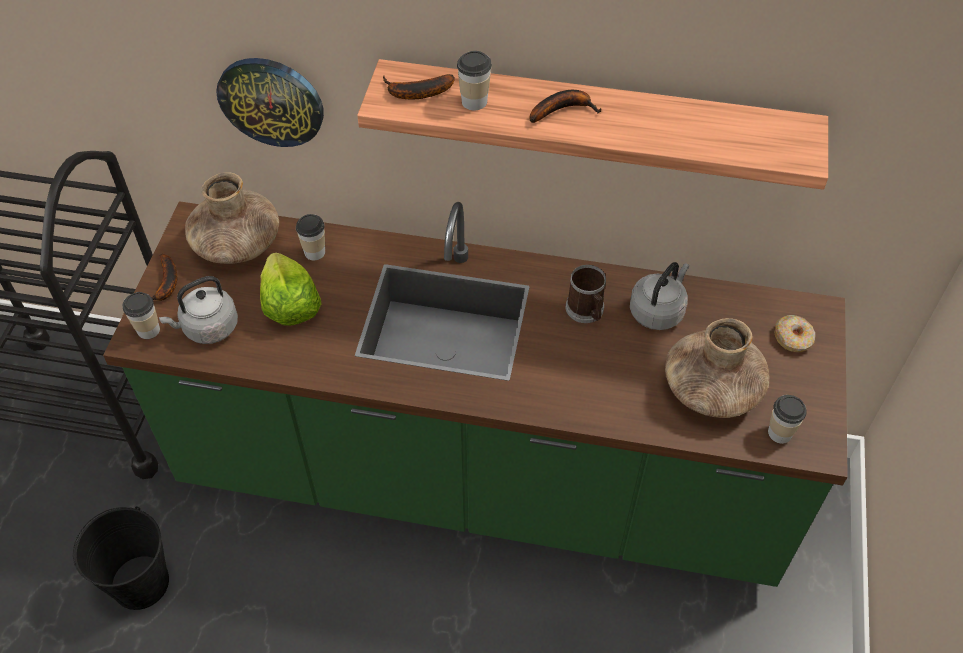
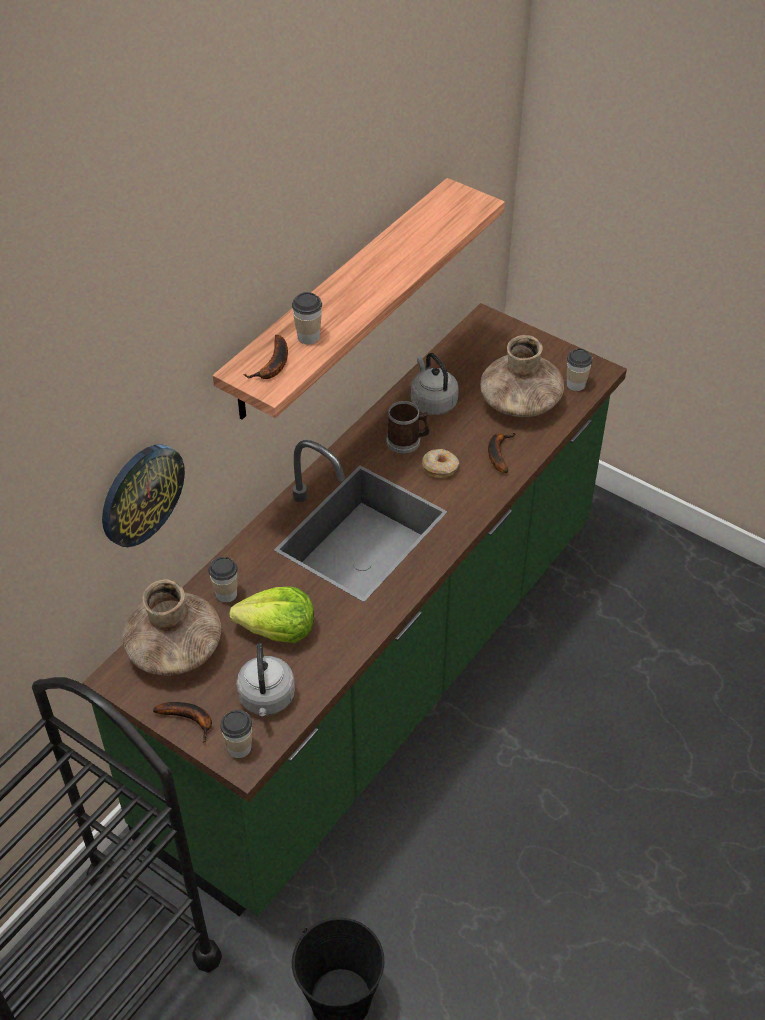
camera: 65 degrees left, 5 degrees down
(563, 109) = (352, 294): banana -> banana (498, 453)
(793, 338) = (500, 343): donut -> donut (440, 467)

